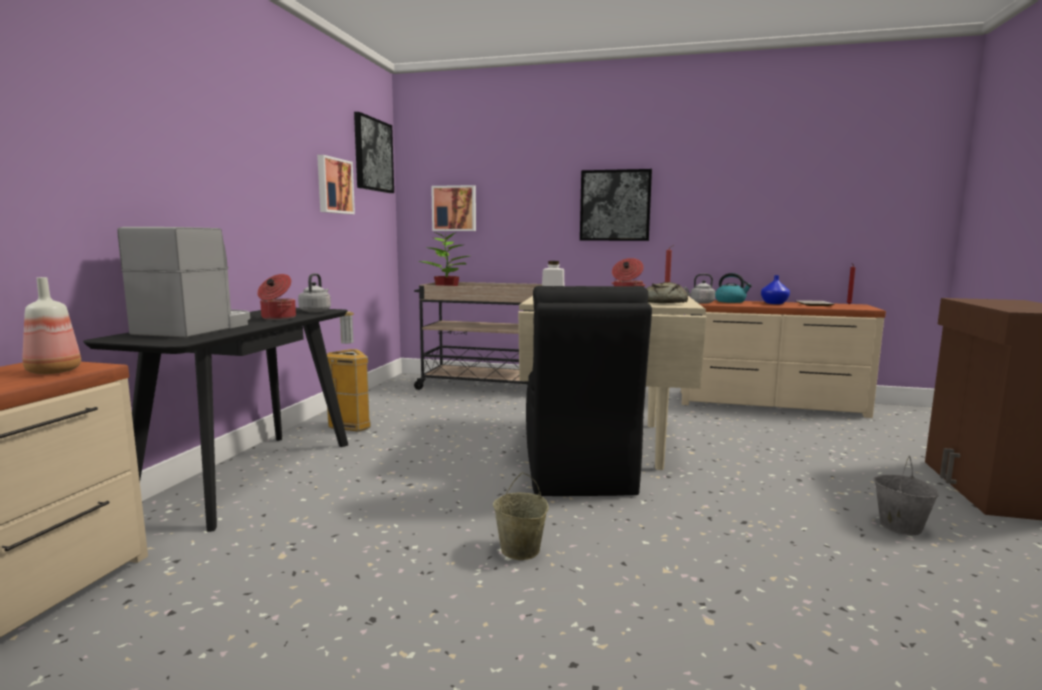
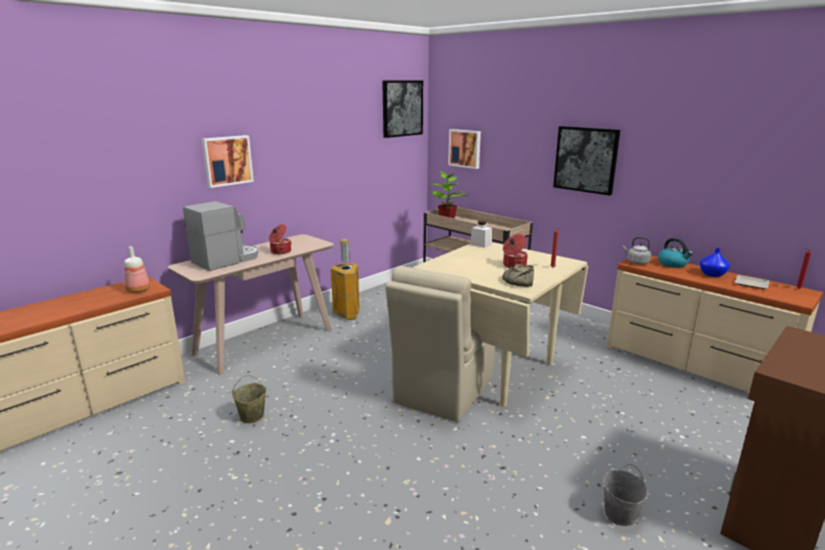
camera: 30 degrees right, 10 degrees up
(251, 475) = (265, 341): black console table -> beige console table
(316, 311) = (312, 244): grey kettle -> none
(334, 186) = (359, 141): picture -> picture (227, 160)
(520, 550) = (343, 438): beige bucket -> beige bucket (251, 416)
(578, 472) = (442, 391): black chair -> beige chair

